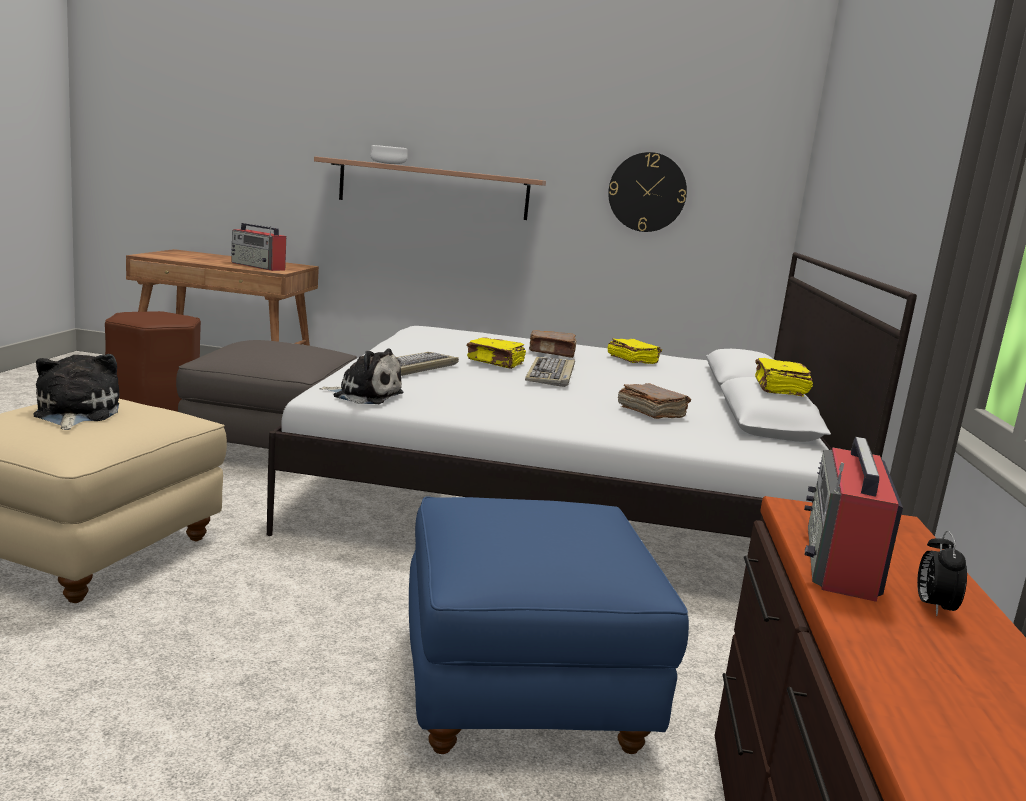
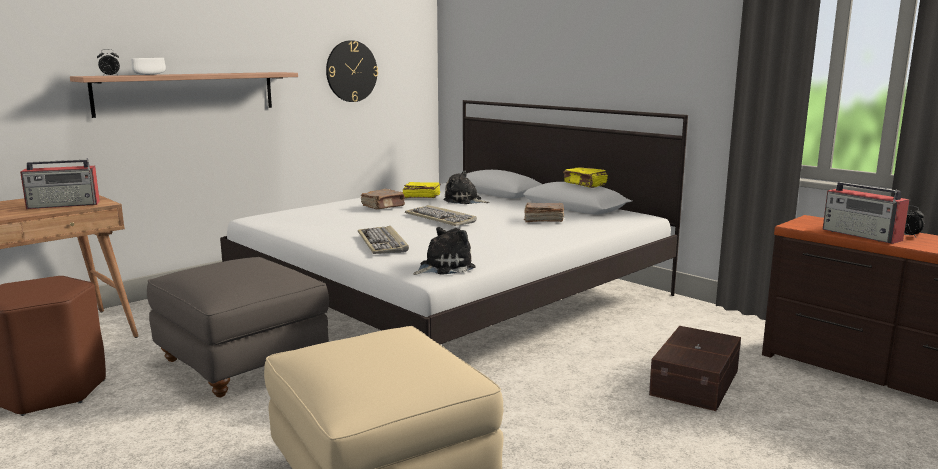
camera: 50 degrees left, 0 degrees up
(74, 414) = (381, 358): plush toy -> plush toy (464, 201)
(347, 159) = (110, 75): none -> alarm clock
(495, 362) = (394, 223): yellow book -> none
(523, 690) = (697, 382): blue ottoman -> brown storage box

